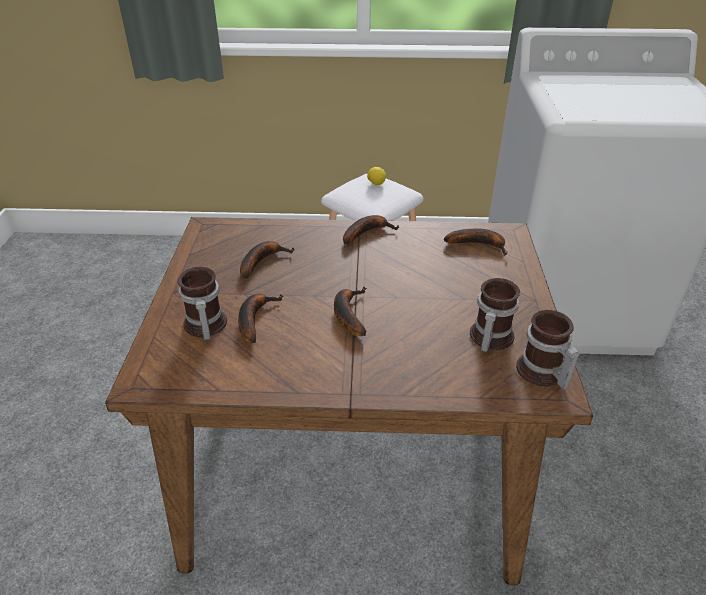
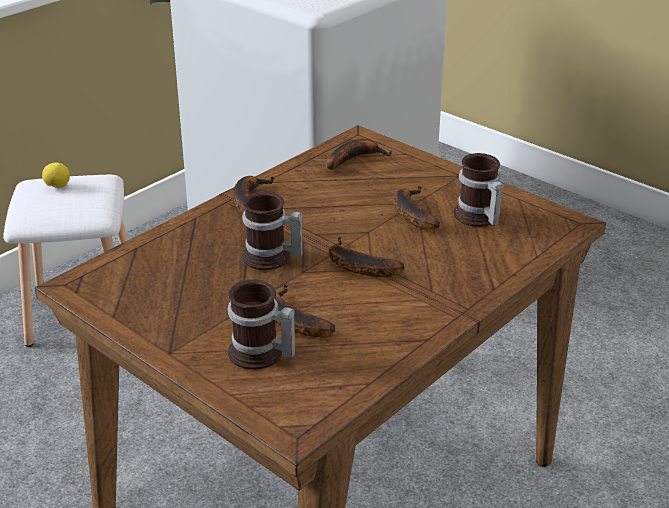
camera: 50 degrees left, 5 degrees down
(261, 261) = (201, 277): banana -> banana (411, 213)
(541, 374) = (543, 218): mug -> mug (270, 259)

